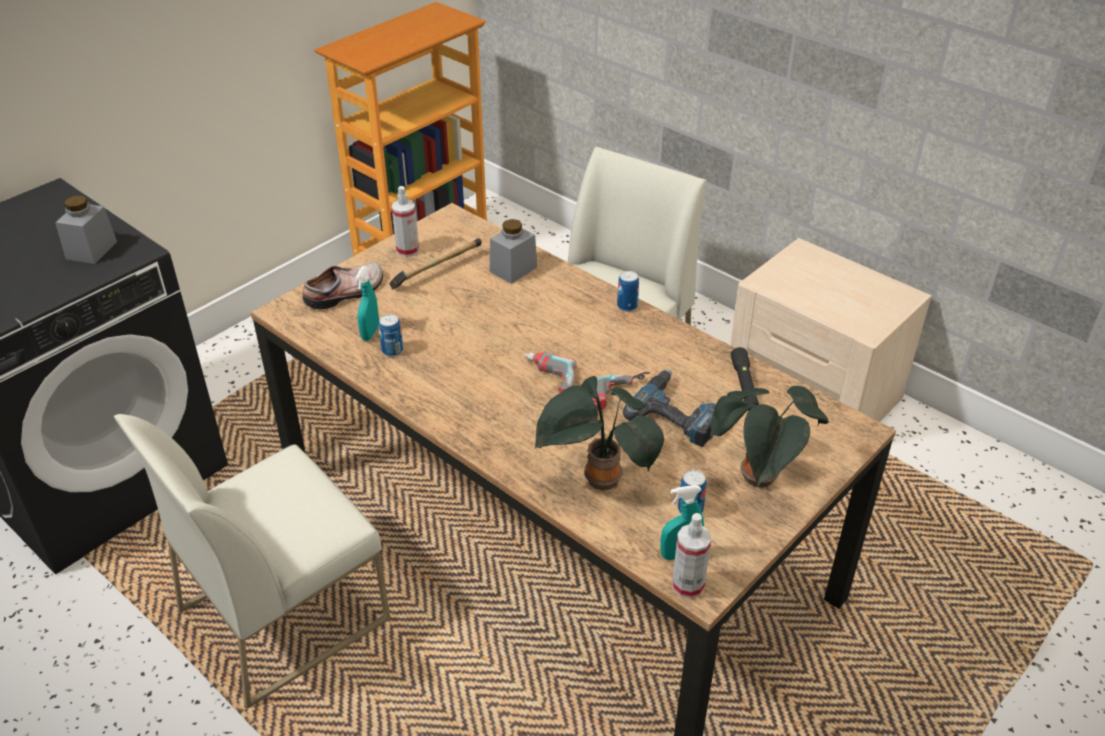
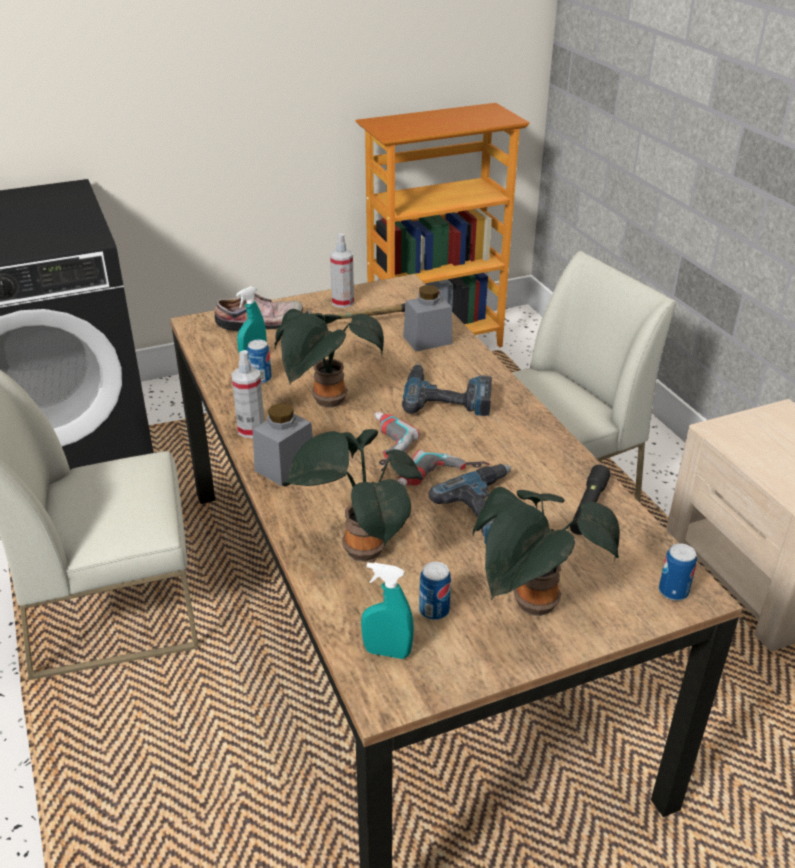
camera: 25 degrees right, 5 degrees down
(91, 250) = (60, 231): grey jar -> grey jar (285, 467)
(472, 357) = (328, 403): none -> potted plant
(570, 321) = (447, 397): none -> power drill
(627, 306) = (516, 399): can -> can (673, 591)
(688, 585) = (371, 687): spray bottle -> spray bottle (251, 430)

